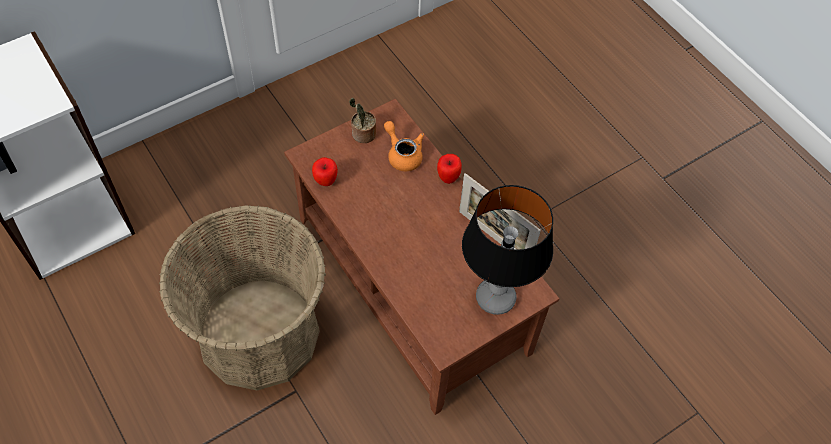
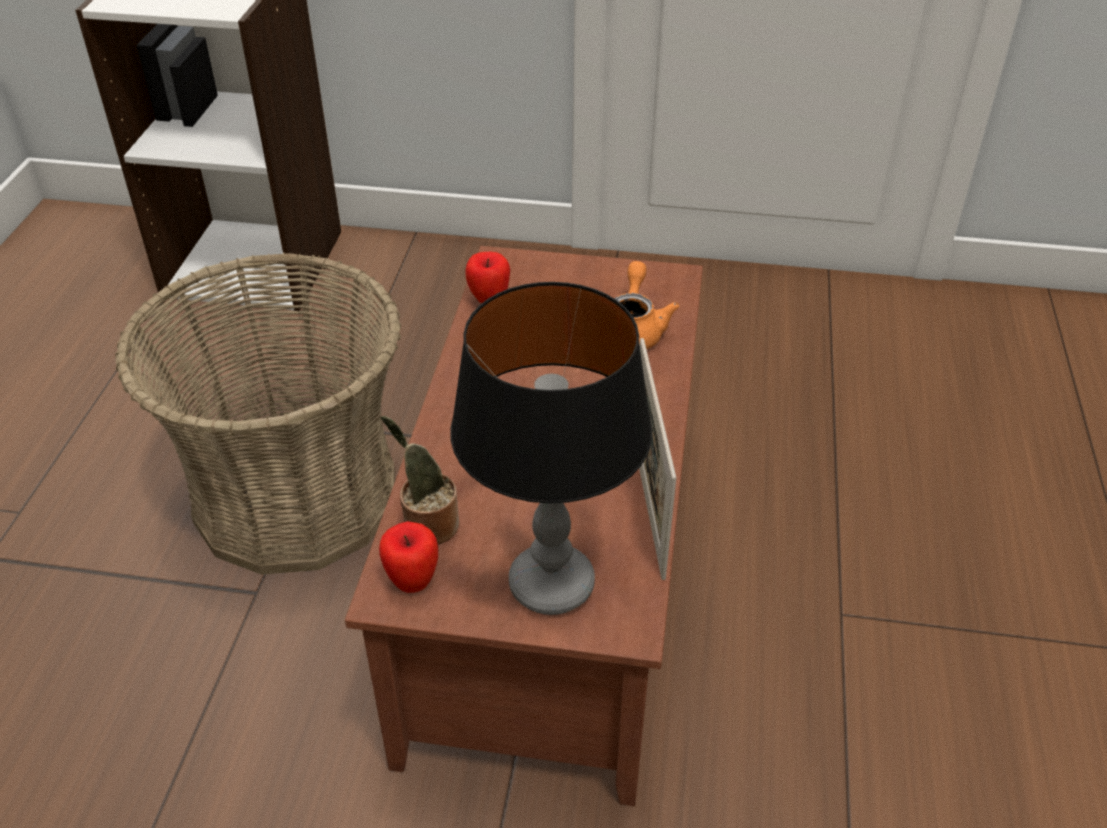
camera: 45 degrees right, 15 degrees down
(362, 135) = (604, 279): potted plant -> potted plant (427, 525)
(448, 178) = (667, 391): apple -> apple (413, 581)

